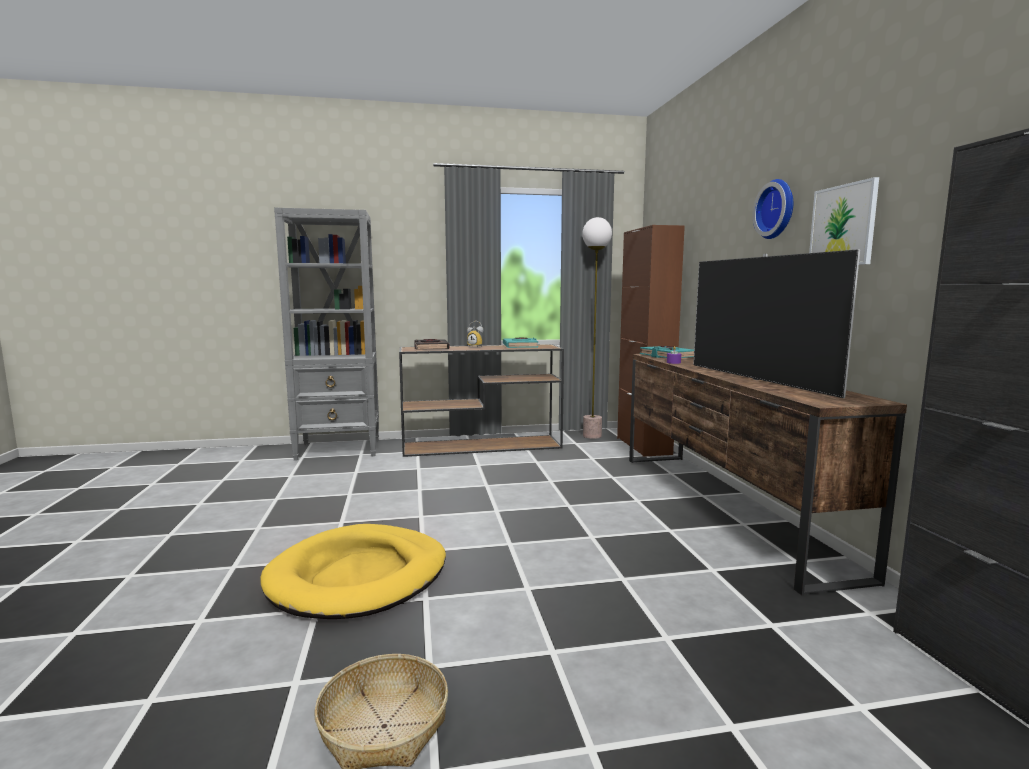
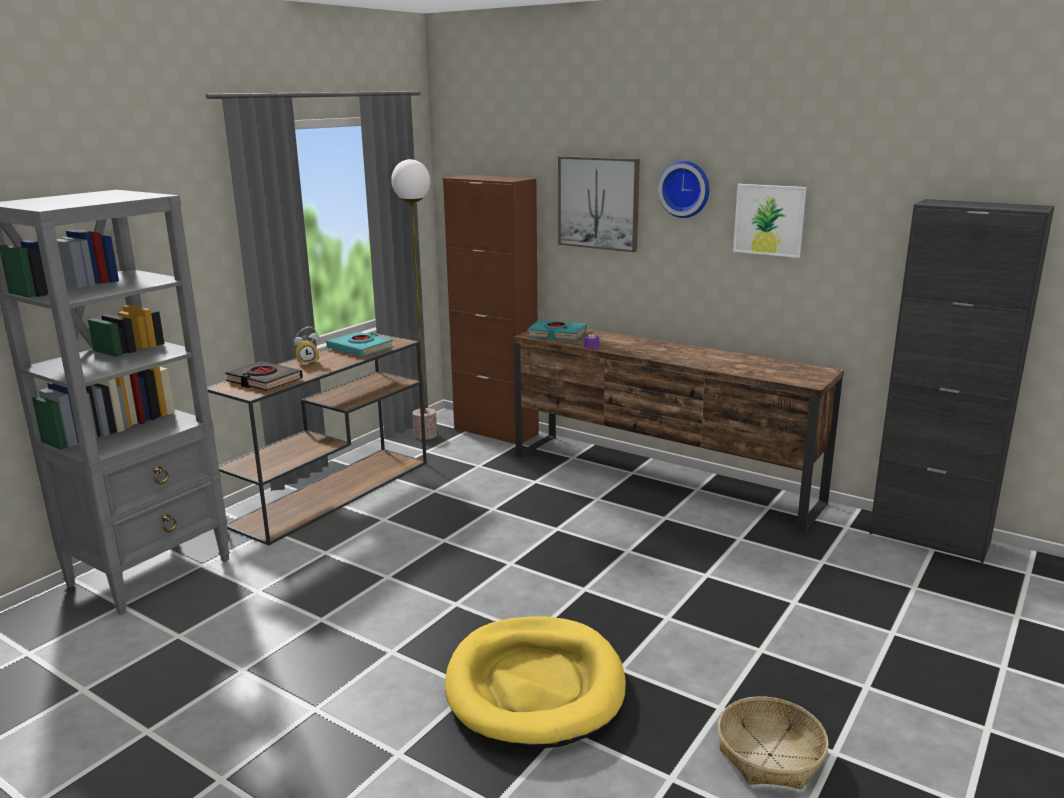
camera: 45 degrees left, 10 degrees up
(721, 239) = (598, 203): none -> picture
(757, 379) = (711, 360): television -> none

